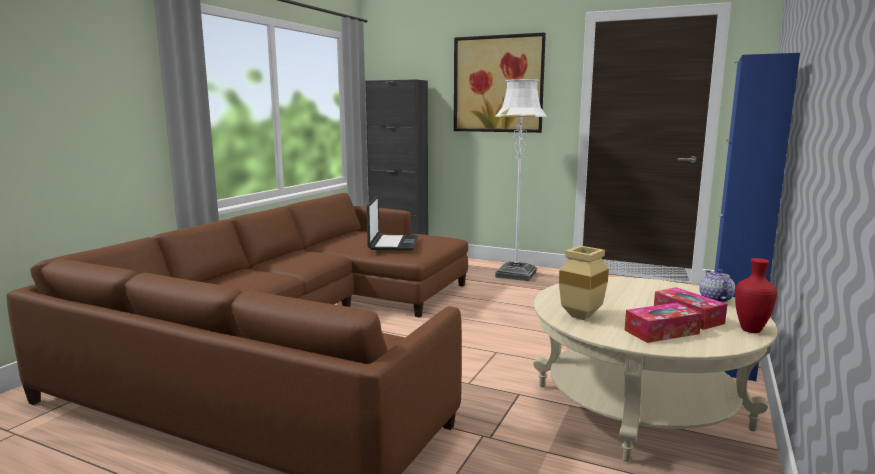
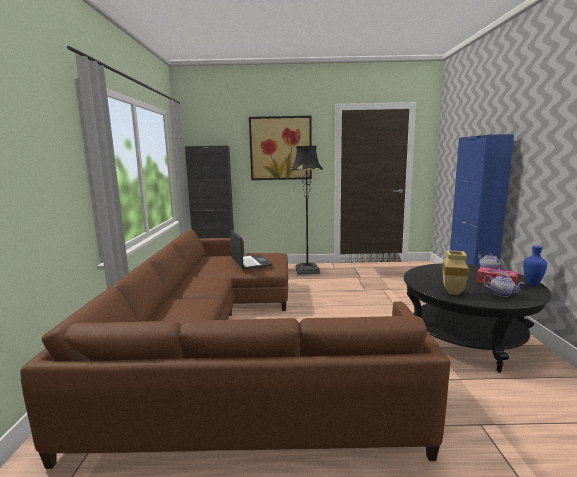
camera: 25 degrees left, 0 degrees up
(515, 274) = (307, 271): white floor lamp -> black floor lamp
(639, 406) = (466, 338): beige coffee table -> black coffee table
(661, 332) = (502, 294): tissue box -> teapot
(751, 331) = (532, 285): red vase -> blue vase

